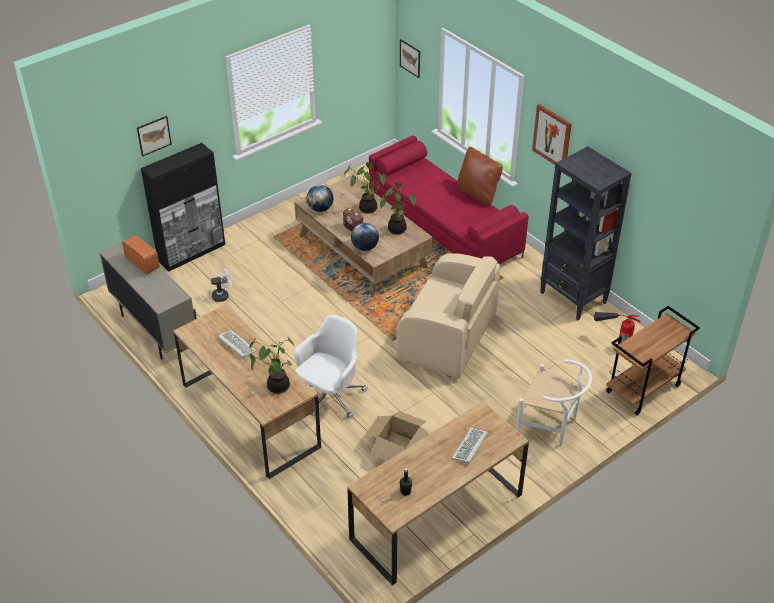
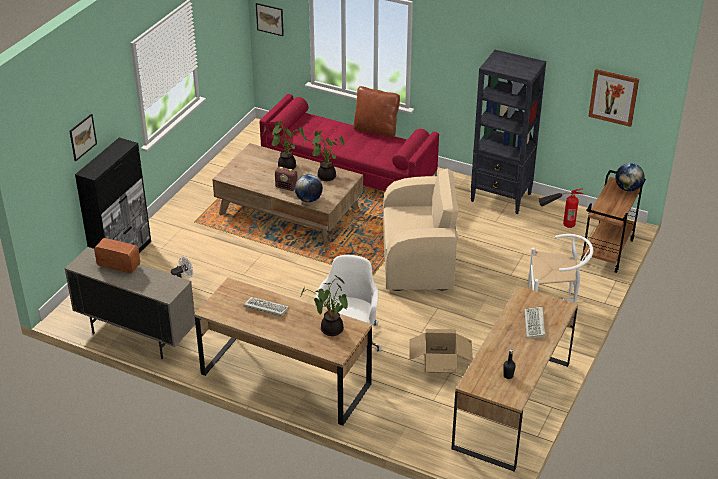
camera: 25 degrees left, 5 degrees down
(320, 208) = (242, 178): globe -> globe (627, 188)
(552, 136) = (452, 51): picture -> picture (613, 97)

